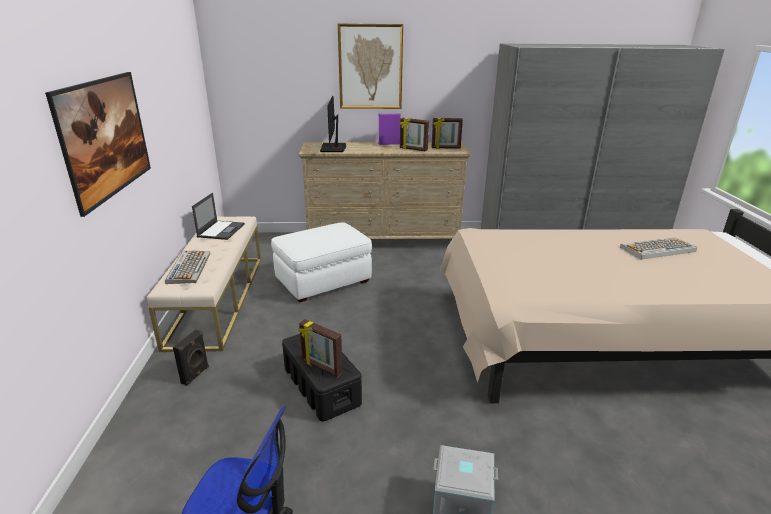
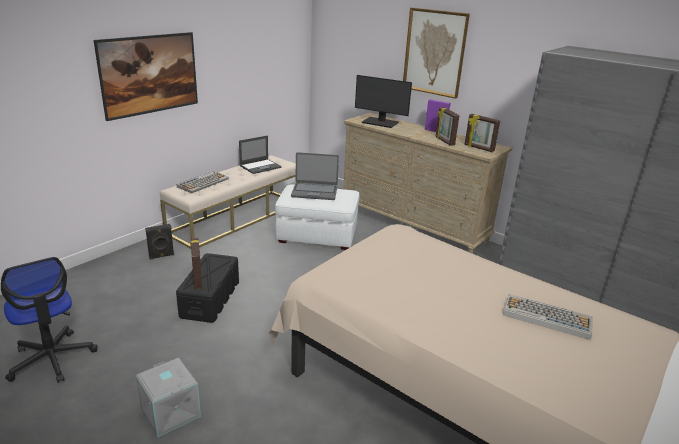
camera: 40 degrees right, 0 degrees up
(314, 235) = (314, 192): none -> laptop
(333, 148) = (380, 122): monitor -> monitor turned 105 degrees counterclockwise

